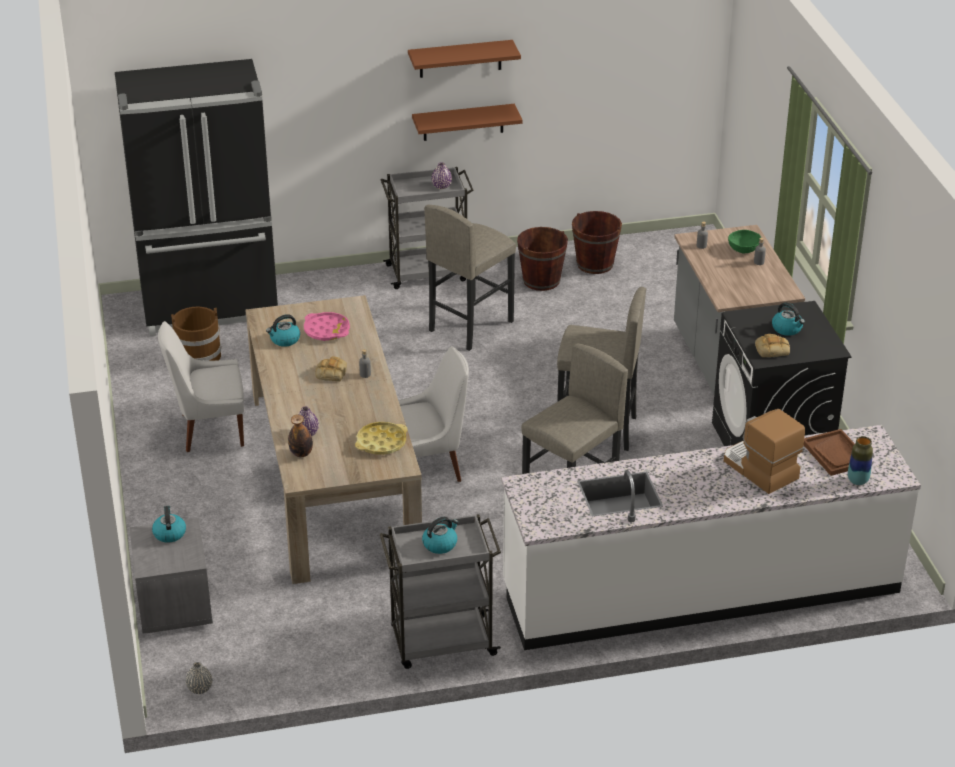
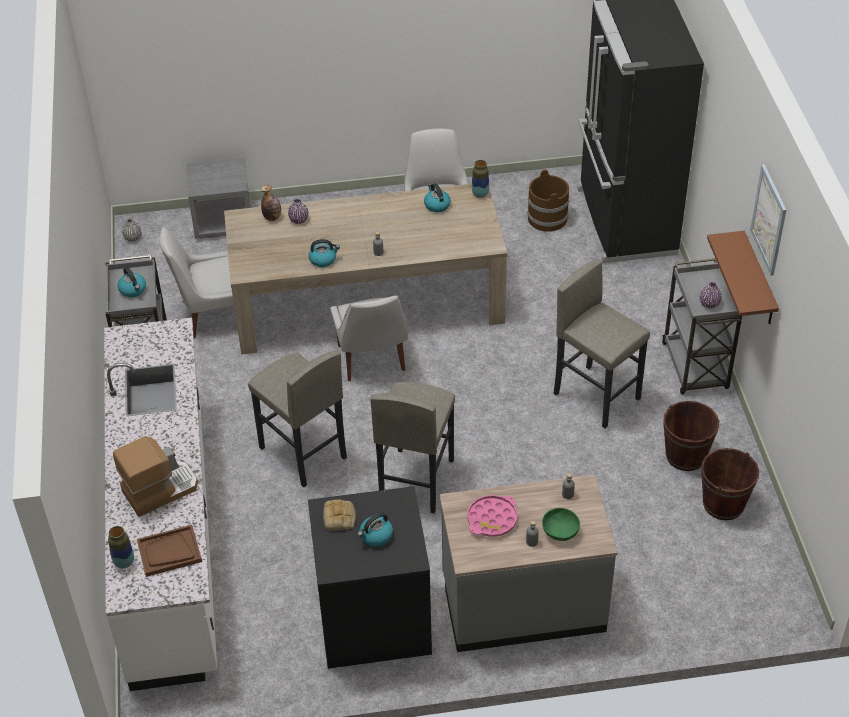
camera: 95 degrees right, 10 degrees up
(169, 533) = (232, 177): kettle -> kettle (323, 259)
(267, 313) = (480, 194): none -> vase
(327, 330) = (449, 229): pink tray -> pink tray (492, 519)
(330, 372) = (384, 232): bread -> none
(355, 598) = (209, 315): none -> white chair
(381, 442) = (278, 261): yellow tray -> none
(460, 58) = (769, 220): brown shelf -> picture

